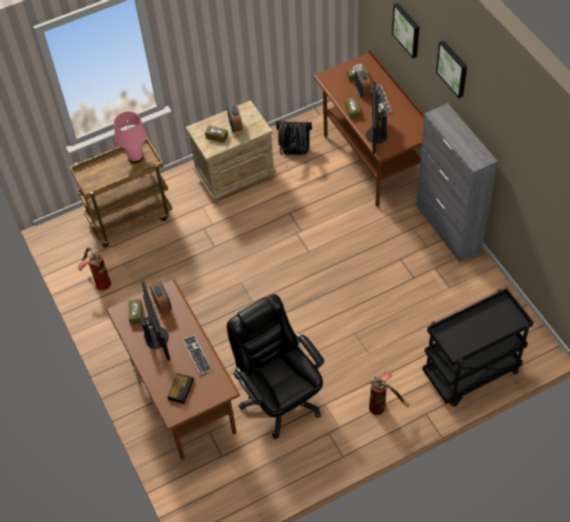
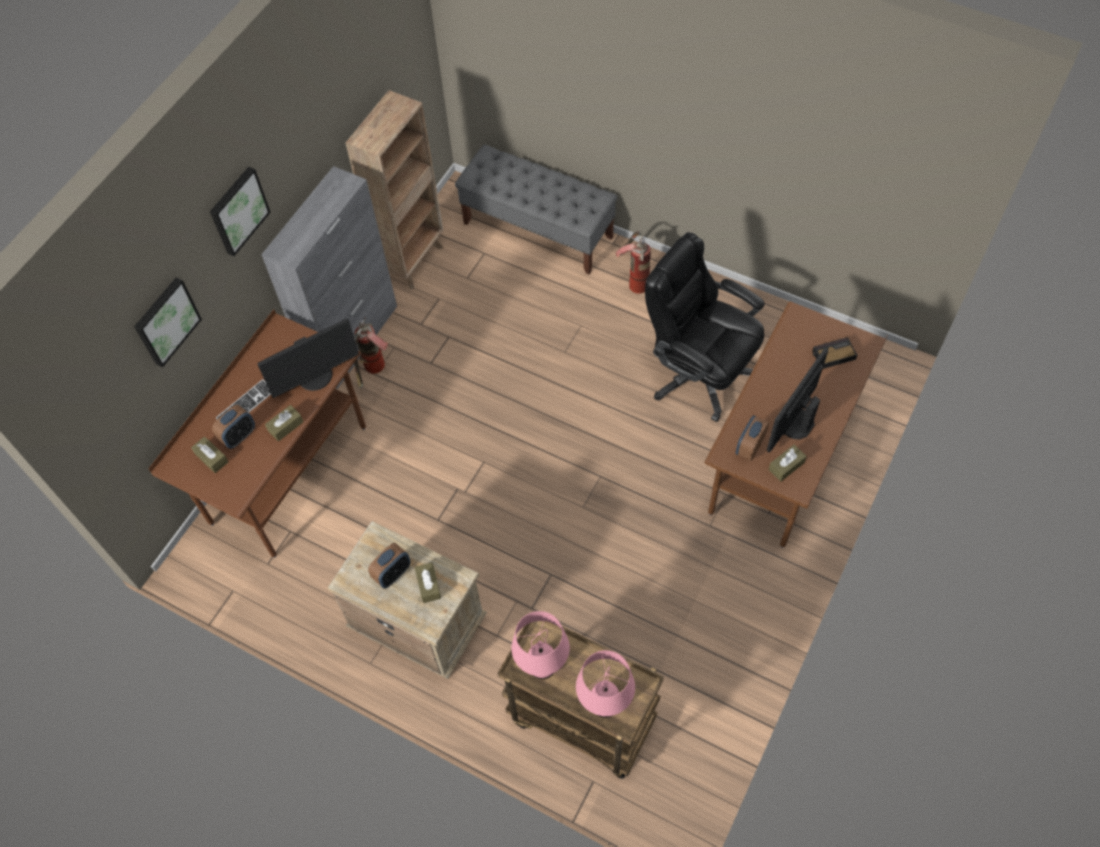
camera: 125 degrees left, 5 degrees up
(96, 170) = (604, 704): none -> pink table lamp
(98, 281) = (708, 681): fire extinguisher -> fire extinguisher (374, 372)
(197, 355) = (781, 367): keyboard -> none
(280, 398) = (699, 373): black office chair -> black office chair turned 105 degrees clockwise
(294, 152) = (326, 579): black backpack -> none
(470, 374) = (538, 230): black cart -> grey bench
(493, 289) = (413, 260): none -> brown bookcase

